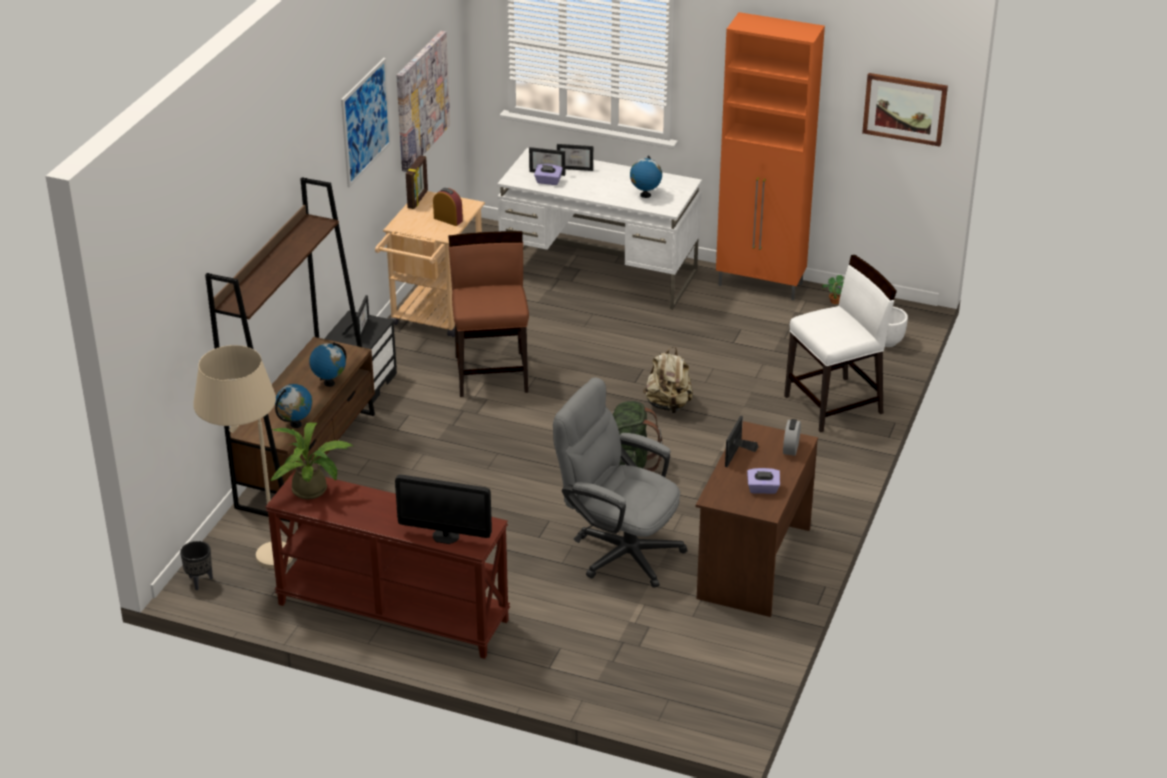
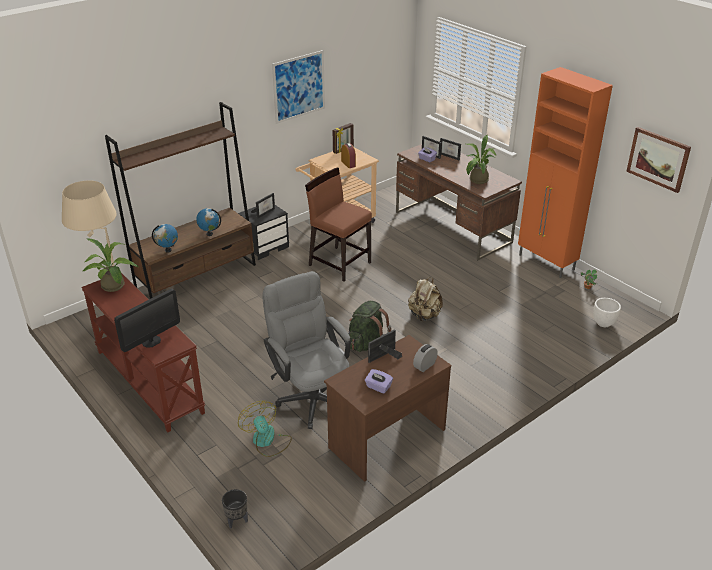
camera: 30 degrees right, 0 degrees up
(199, 581) = (76, 323): black planter -> black planter (237, 520)
(421, 100) = (362, 90): picture -> none
(446, 536) = (151, 341): monitor -> monitor turned 90 degrees counterclockwise
(492, 373) = (339, 263): brown chair -> brown chair turned 75 degrees counterclockwise
(600, 273) = (453, 227): white desk -> brown desk
(617, 620) = (267, 441): none -> fan
(645, 195) = (477, 181): globe -> potted plant
(835, 404) = (533, 352): white chair -> none

